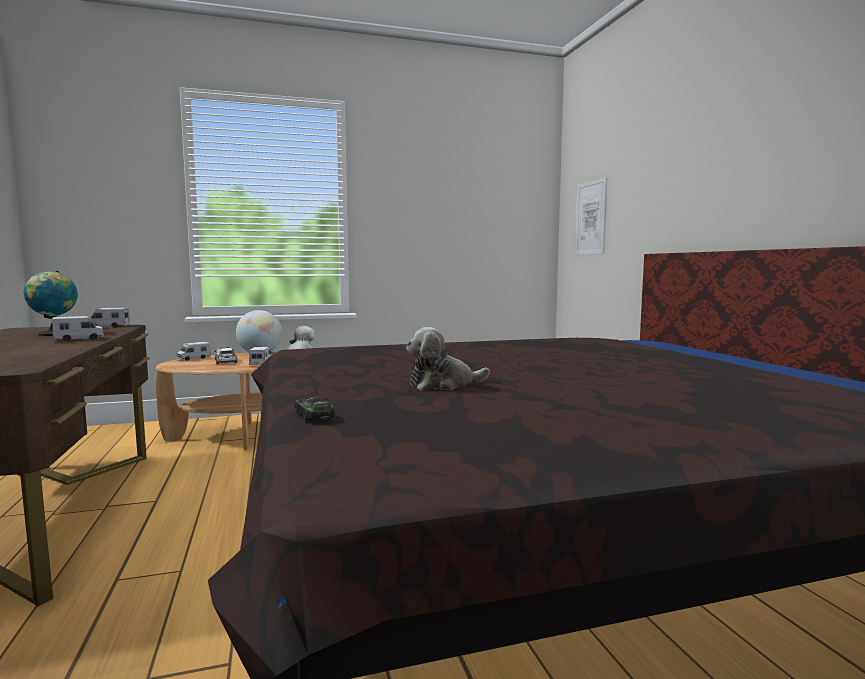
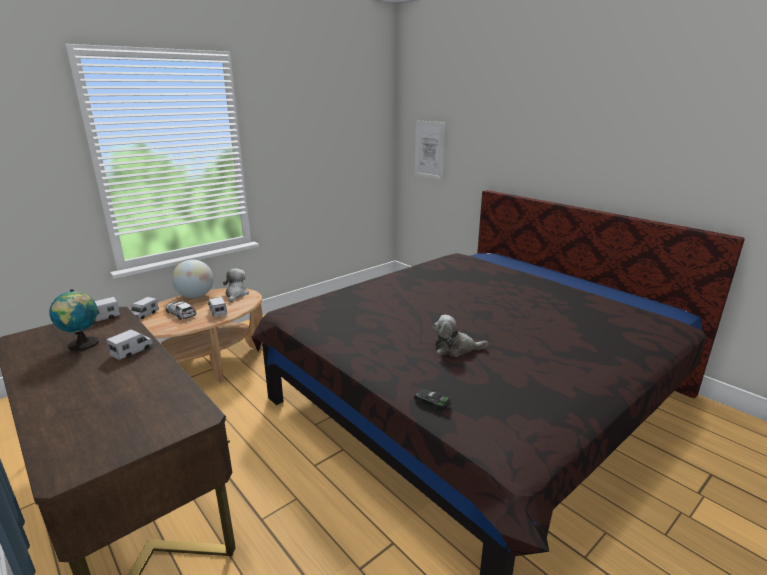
camera: 25 degrees left, 15 degrees up
(443, 384) = (455, 349): plush toy -> plush toy turned 45 degrees clockwise

